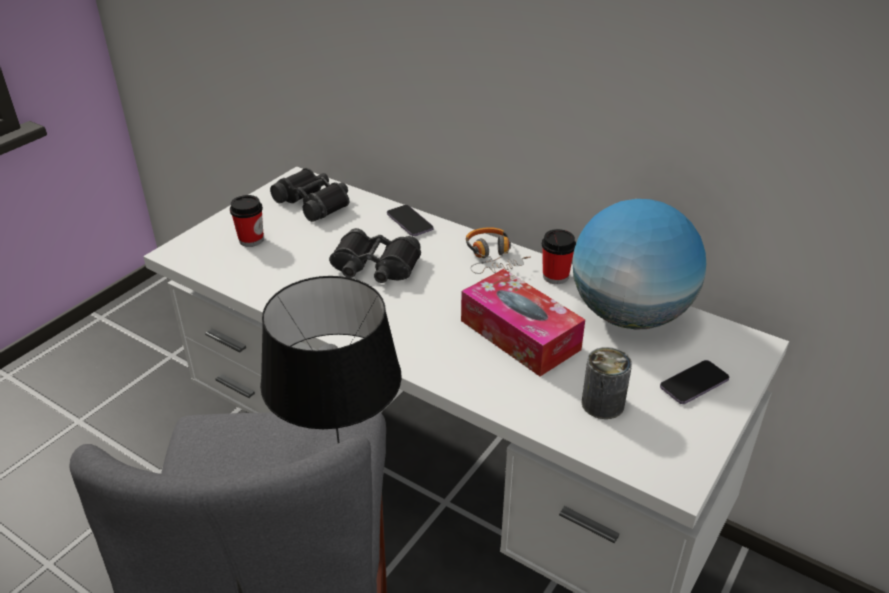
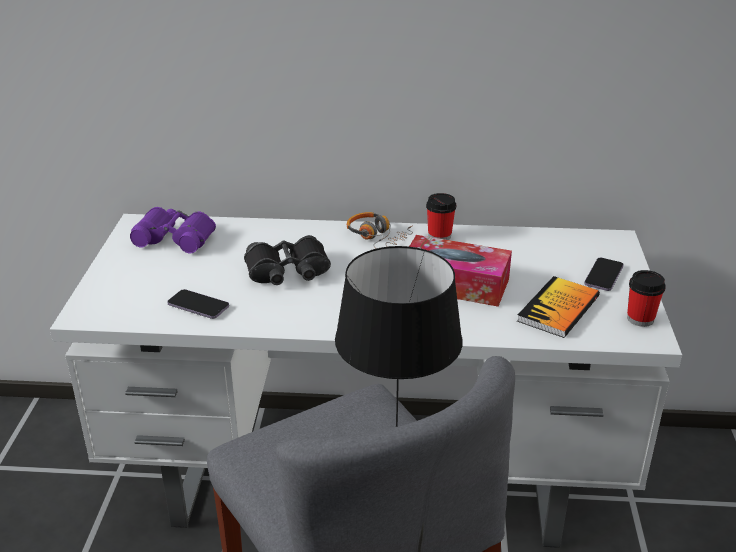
camera: 30 degrees left, 5 degrees down
(251, 240) = (148, 284): cup -> cup (640, 319)
(314, 202) = (175, 238): black binoculars -> purple binoculars
(409, 222) = (280, 230): phone -> phone (198, 306)
(602, 404) = (558, 309): can -> book
(629, 315) = (518, 246): globe -> none

